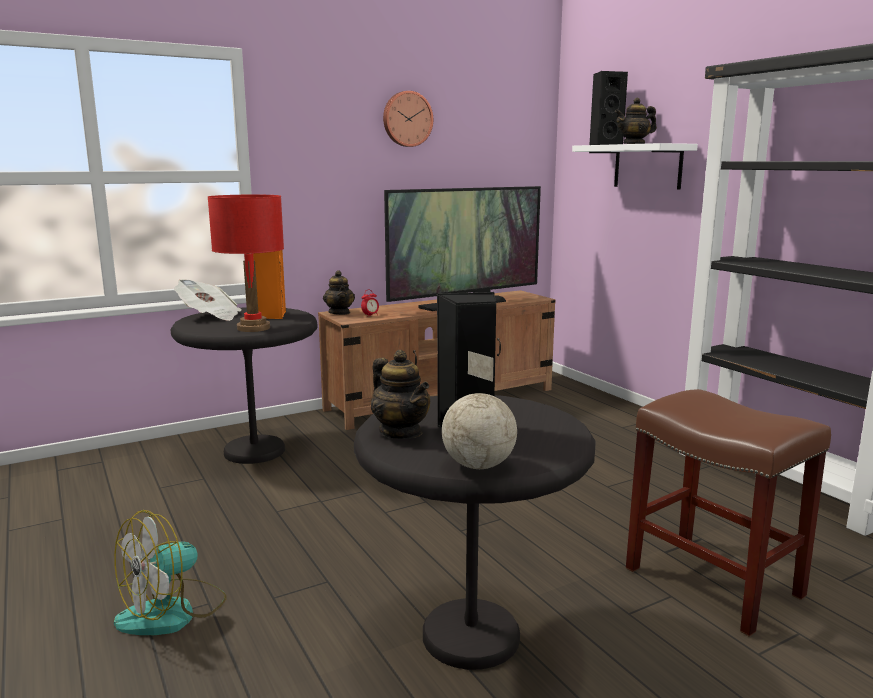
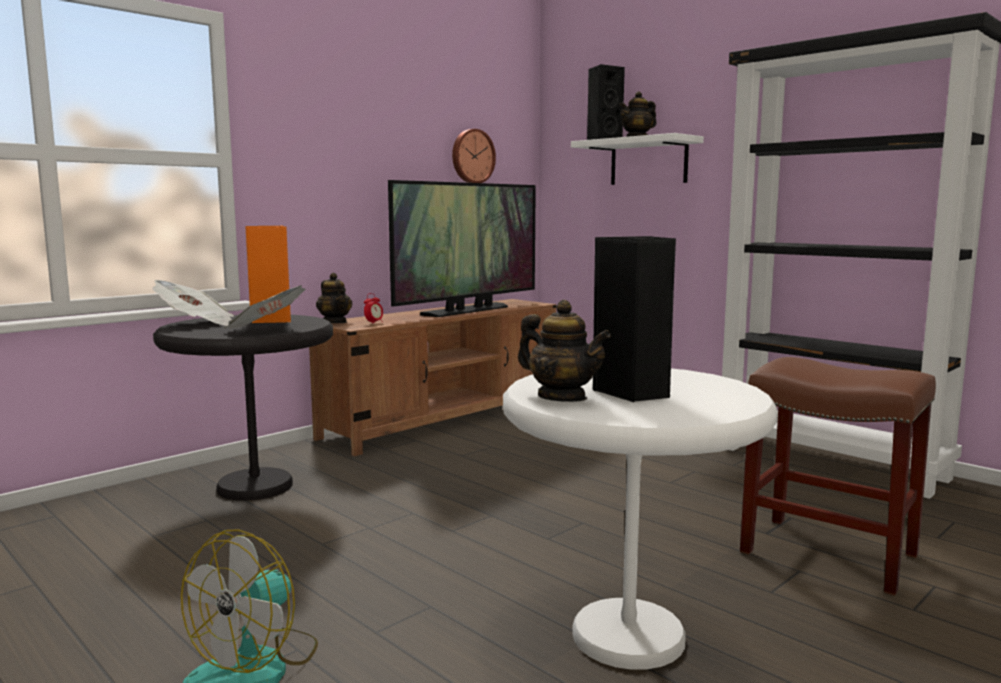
camera: 15 degrees left, 5 degrees down
(253, 328) = (265, 330): red table lamp -> newspaper
(407, 119) = (397, 108): wall clock -> wall clock (472, 156)
(471, 635) = (628, 636): black side table -> white side table
(478, 465) = (682, 415): globe -> none

